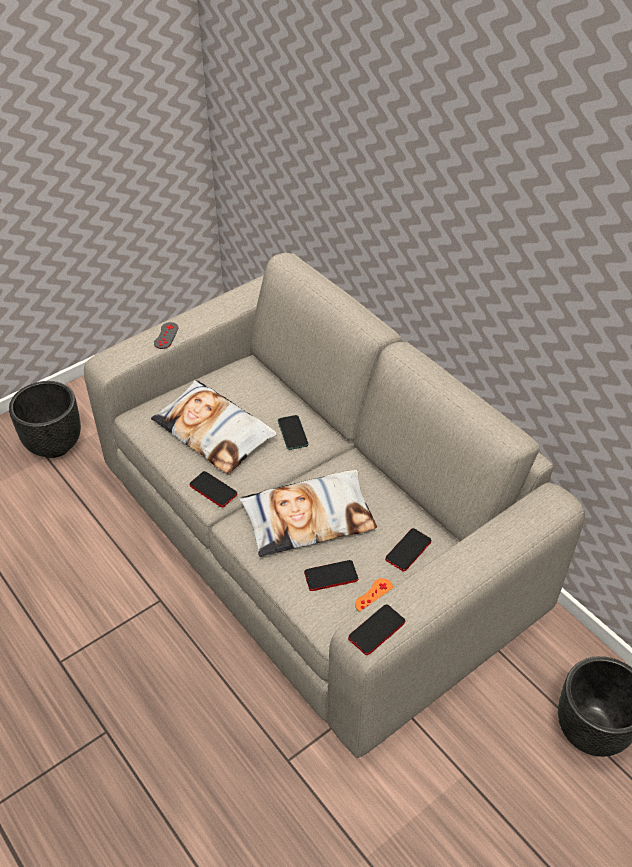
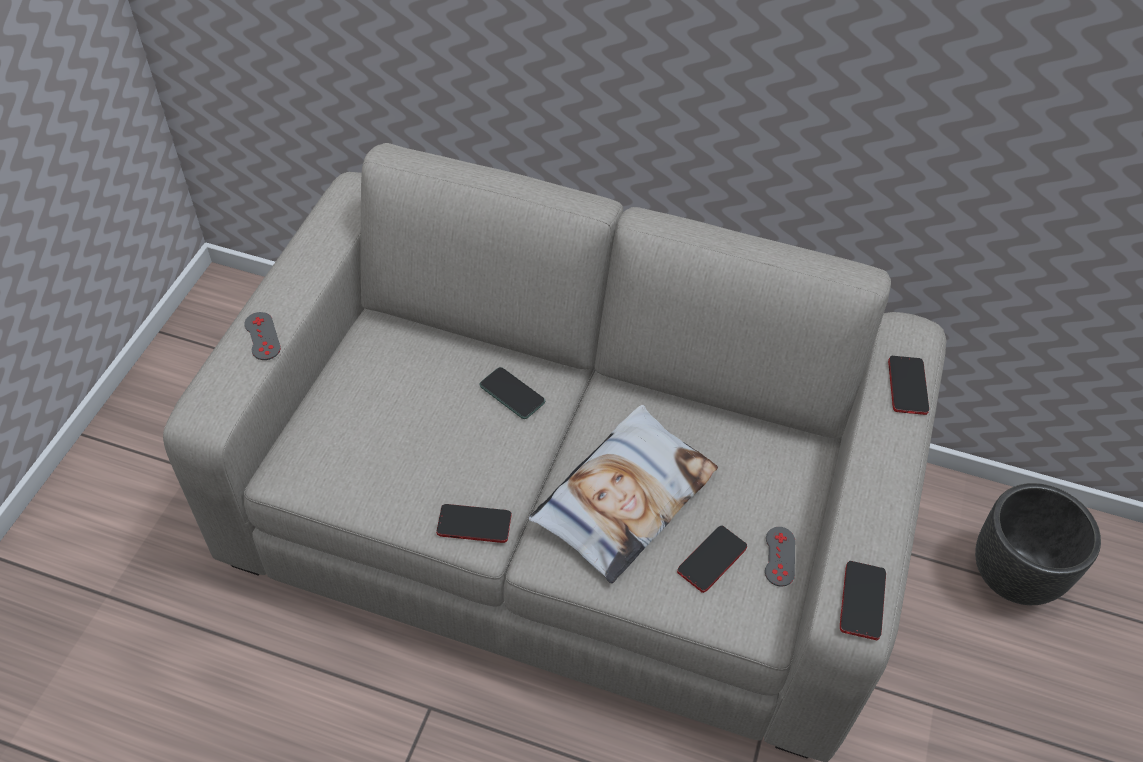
camera: 35 degrees left, 5 degrees up
(55, 445) = (108, 571): black planter -> none
(214, 432) = (409, 443): pillow -> none
(374, 596) = (779, 556): orange game controller -> grey game controller
(408, 550) = (769, 476): phone -> phone (907, 386)

